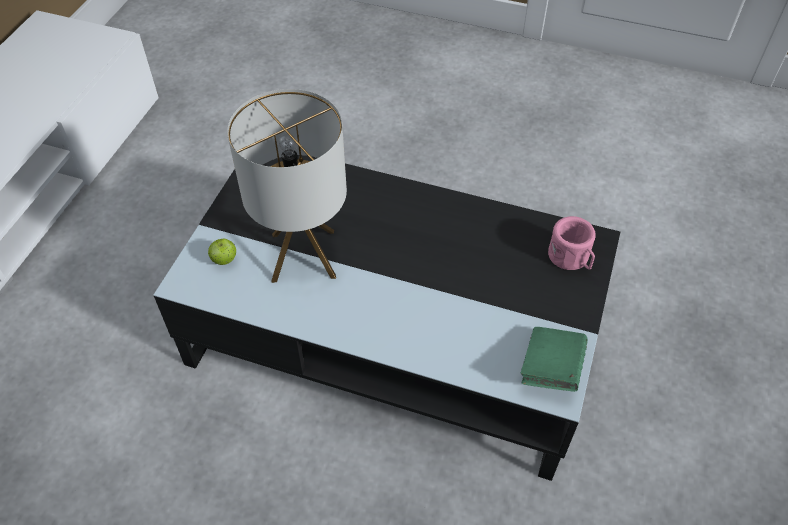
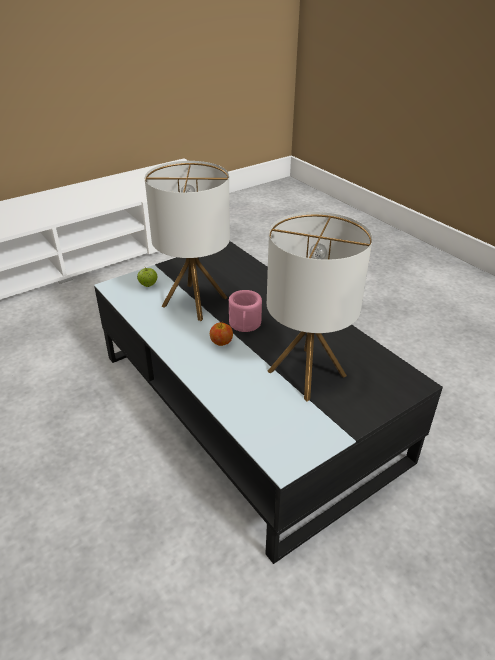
camera: 35 degrees right, 15 degrees down
(384, 294) = (221, 342): none -> apple
(498, 284) = (307, 373): none -> table lamp
(551, 369) = (293, 442): green book -> none
(571, 258) = (382, 384): pink mug -> pink mug (245, 325)

